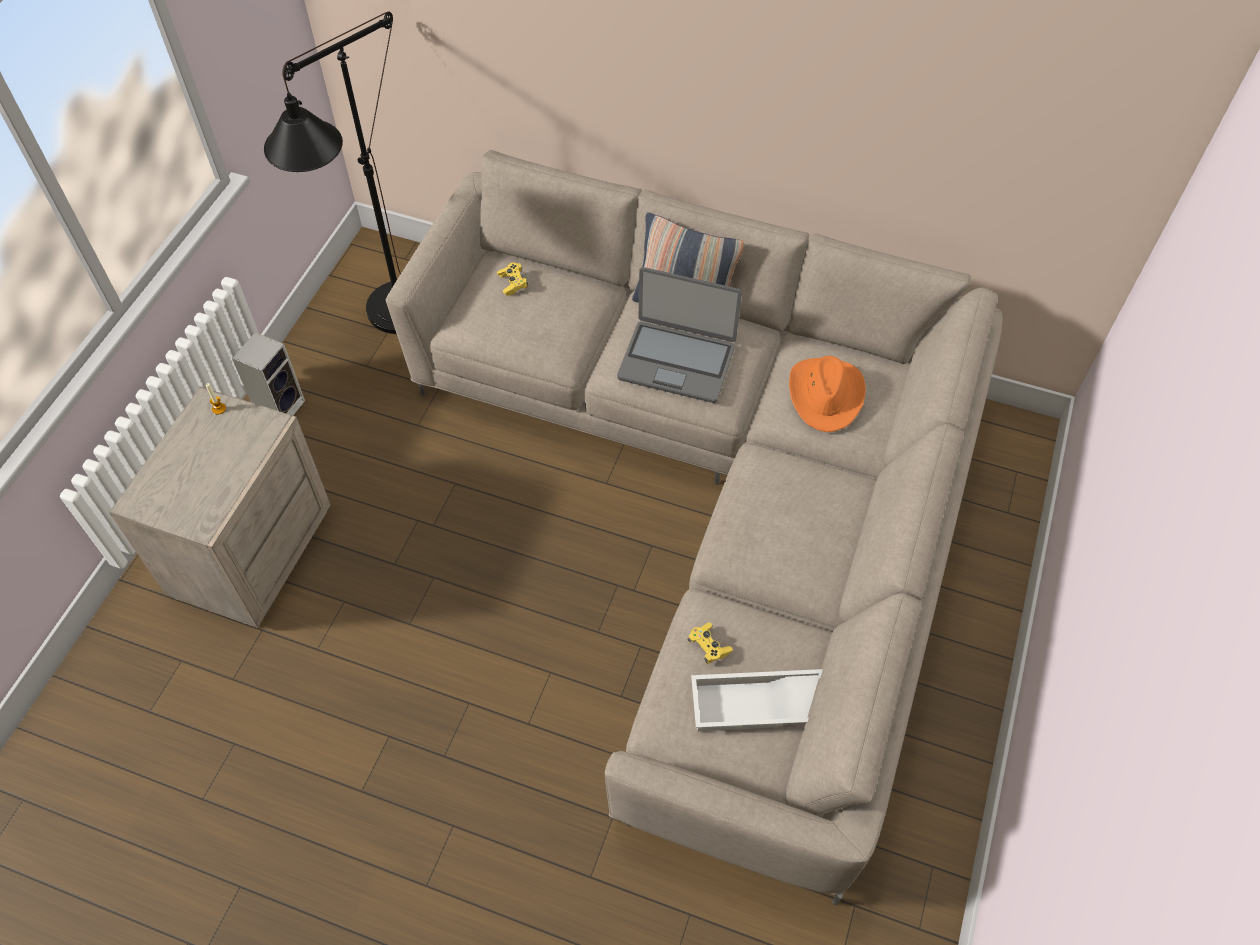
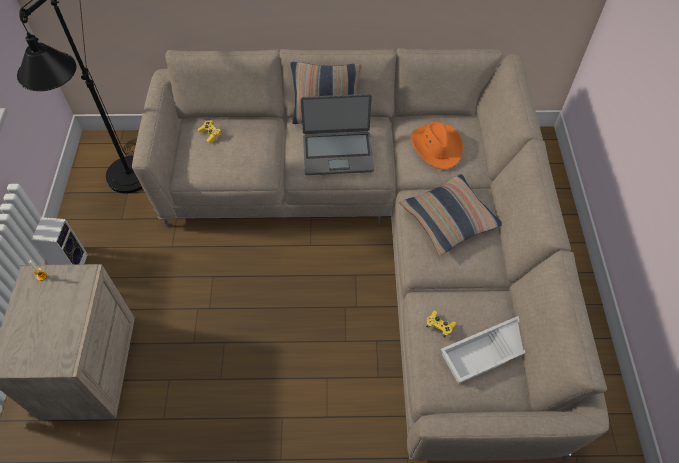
camera: 20 degrees left, 0 degrees up
(793, 505) = (449, 219): none -> pillow

